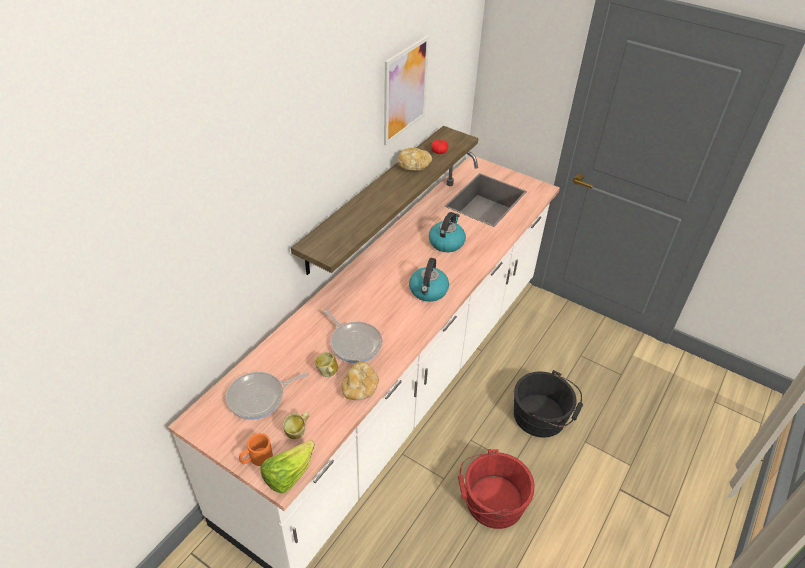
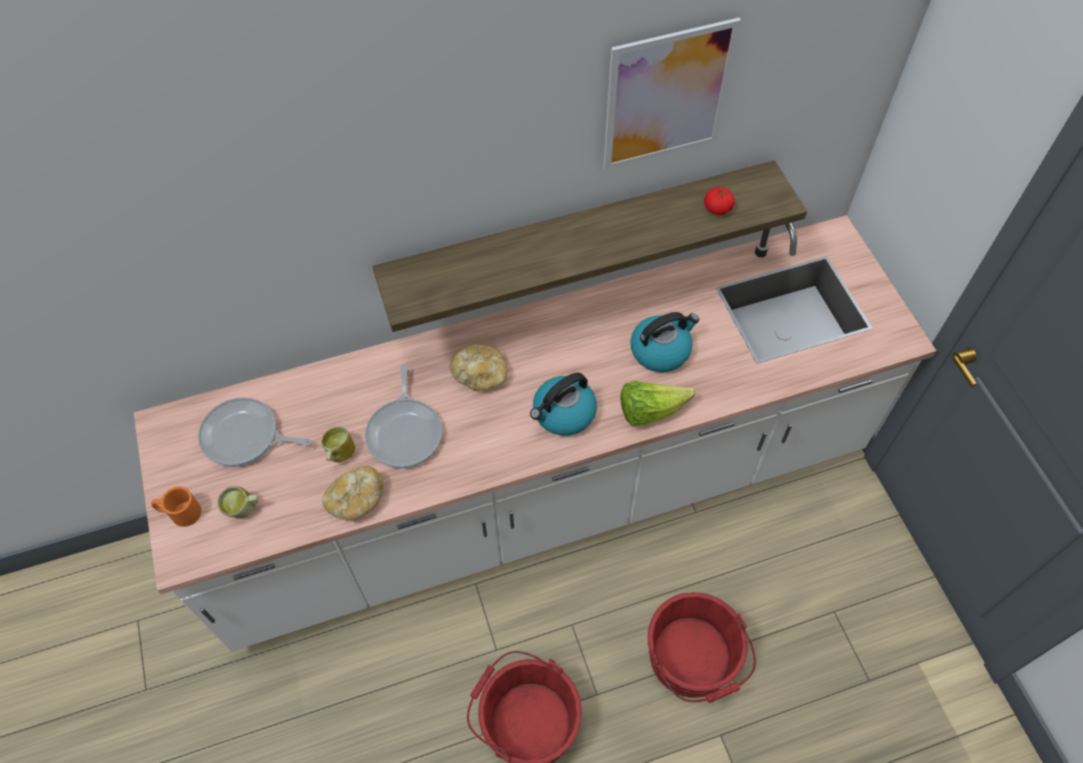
camera: 40 degrees right, 15 degrees up
(288, 475) = (192, 556): lettuce -> lettuce (650, 411)
(413, 166) = (654, 215): bread -> bread (480, 375)
(542, 417) = (693, 661): black bucket -> red bucket

